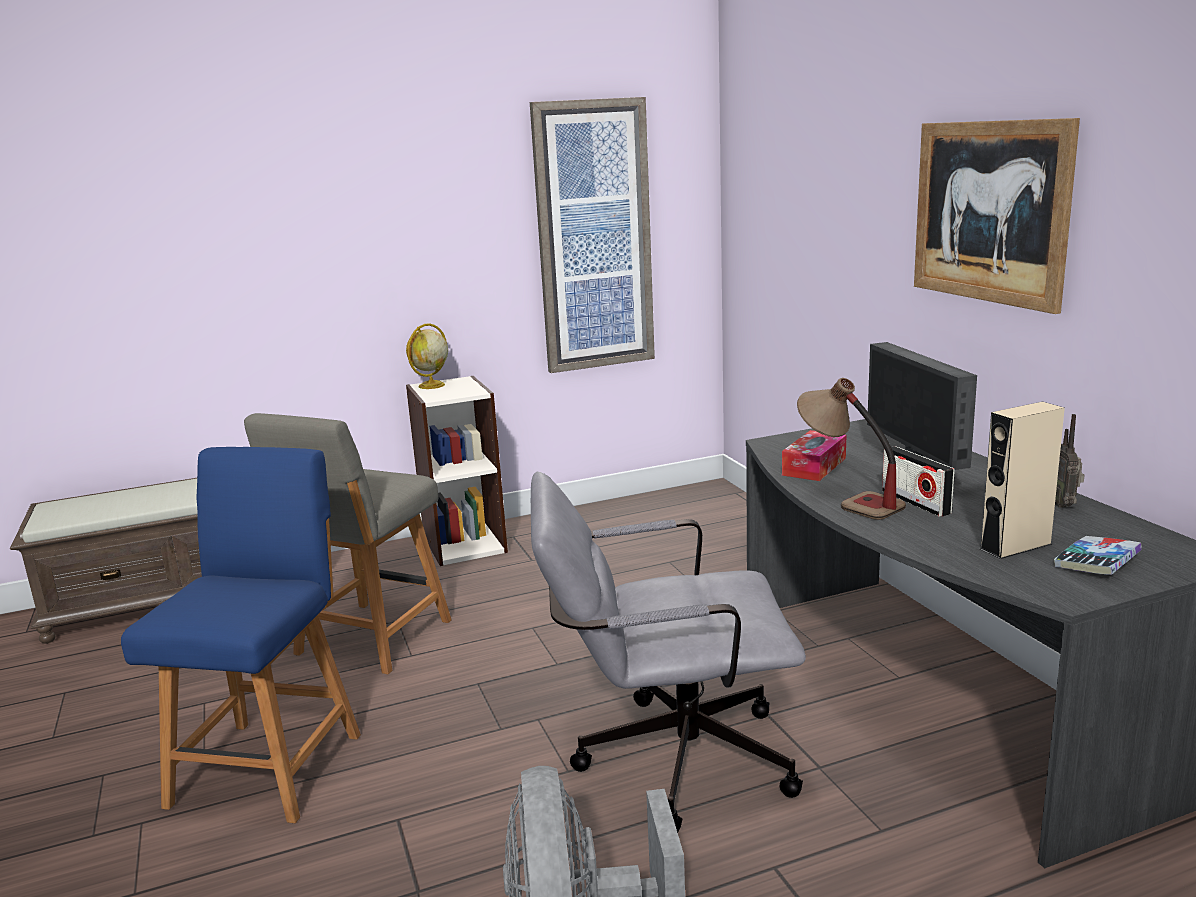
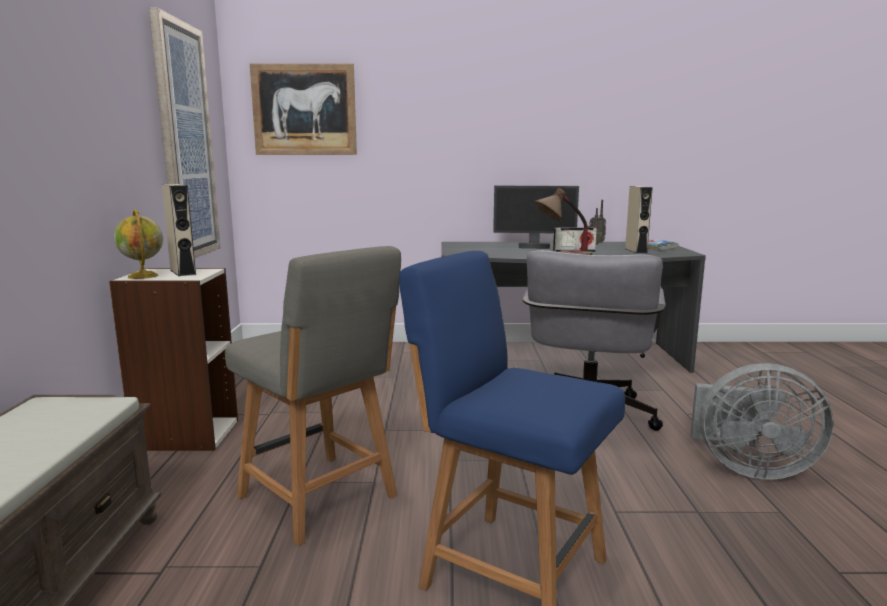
camera: 70 degrees left, 5 degrees down
(458, 389) = (183, 272): none -> beige speaker
(814, 466) = (505, 253): tissue box -> none
(989, 212) = (512, 118): picture -> picture (304, 110)

